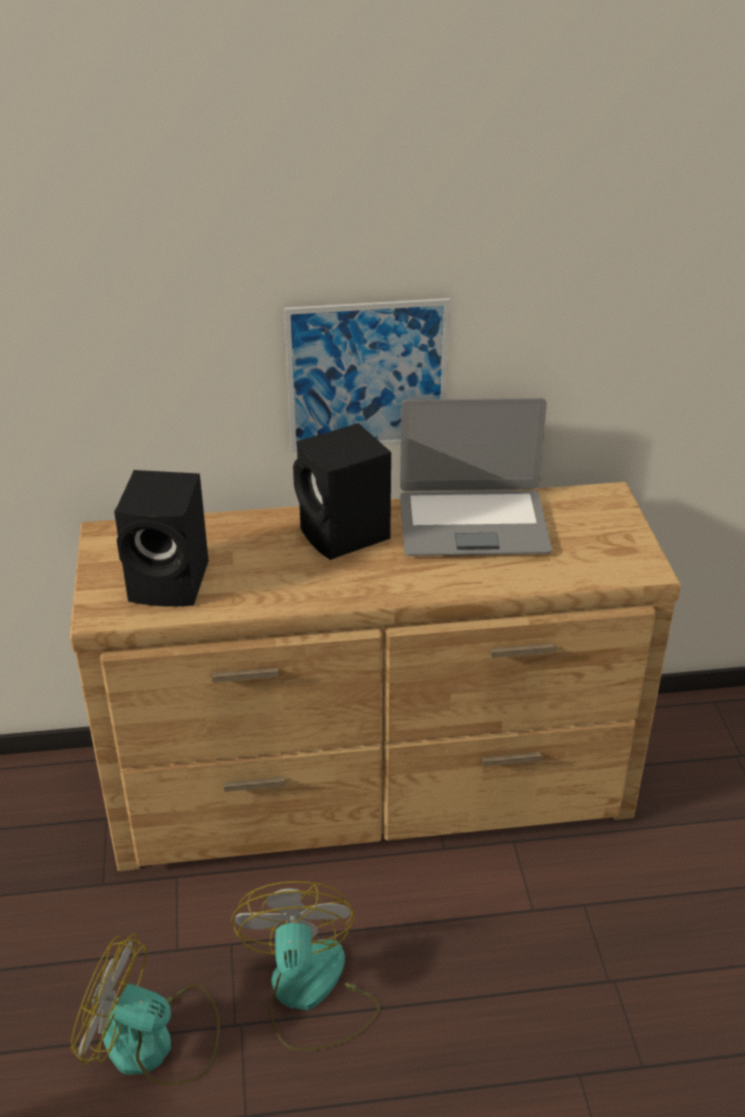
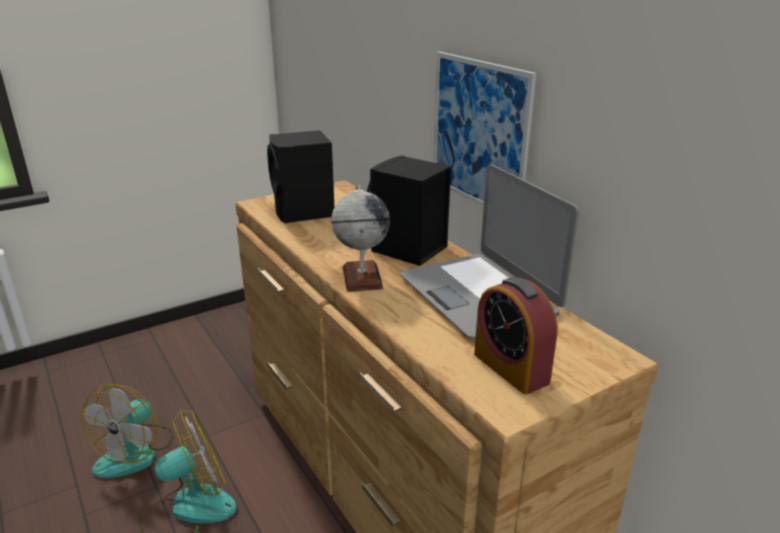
camera: 65 degrees right, 10 degrees down
(154, 1042) = (136, 452): fan -> fan turned 150 degrees counterclockwise
(387, 583) = (362, 277): none -> globe
(597, 549) = (510, 368): none -> alarm clock

